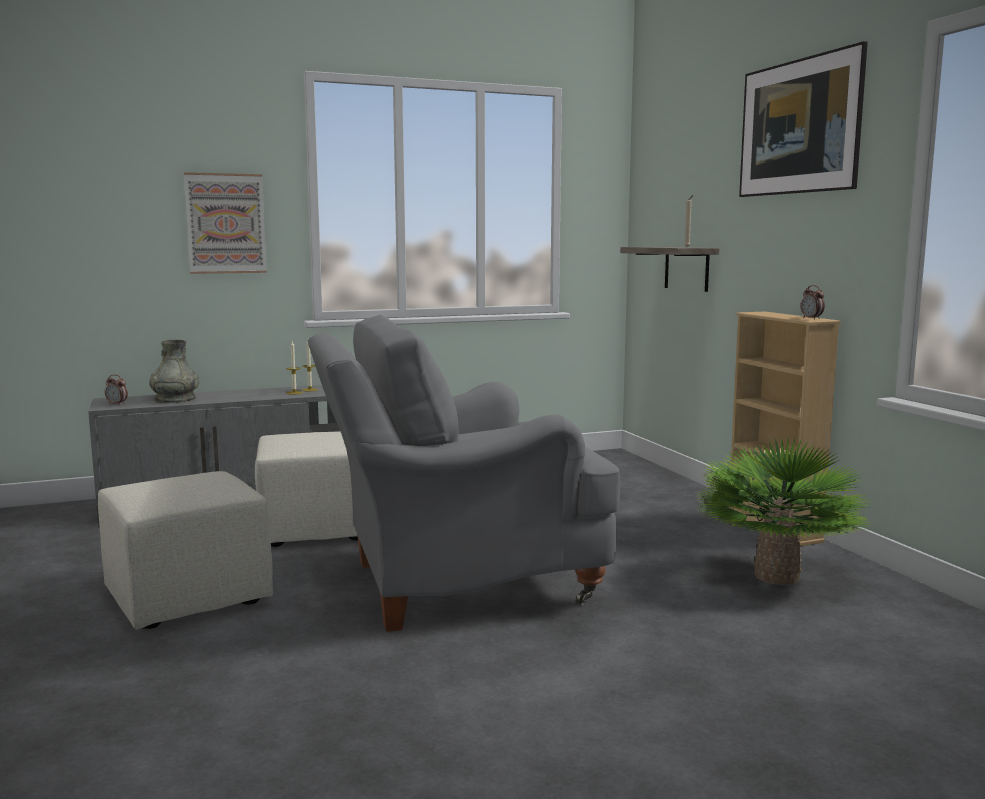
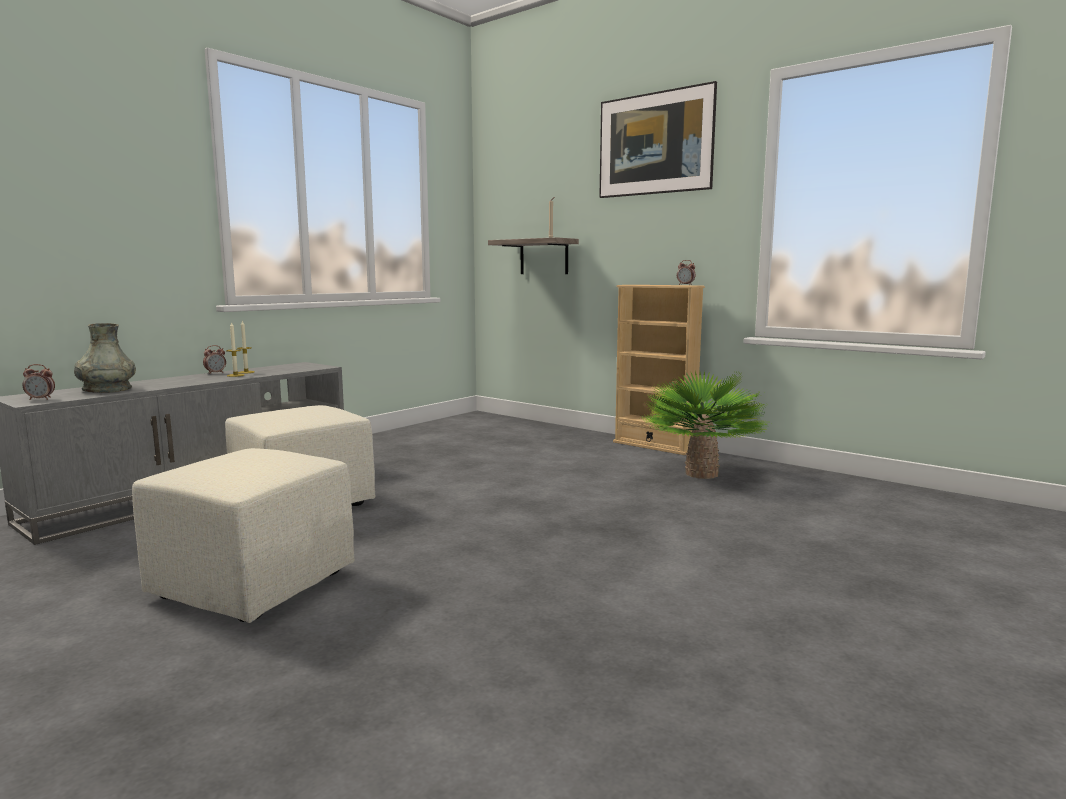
camera: 30 degrees left, 0 degrees up
(226, 223) = (130, 200): picture -> none
(284, 388) = (215, 373): none -> alarm clock
(458, 584) = (497, 521): grey armchair -> none

